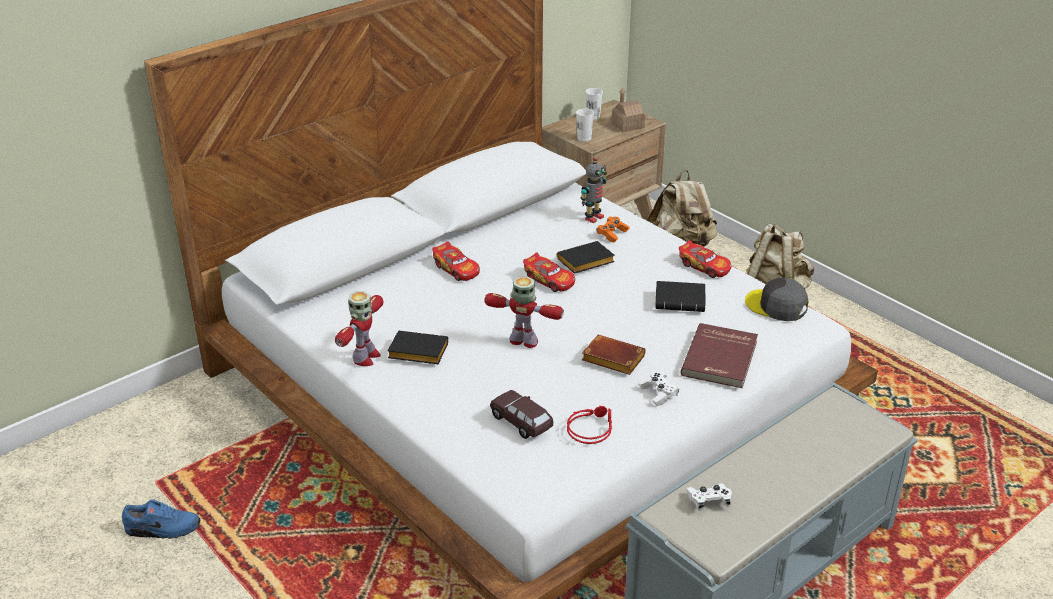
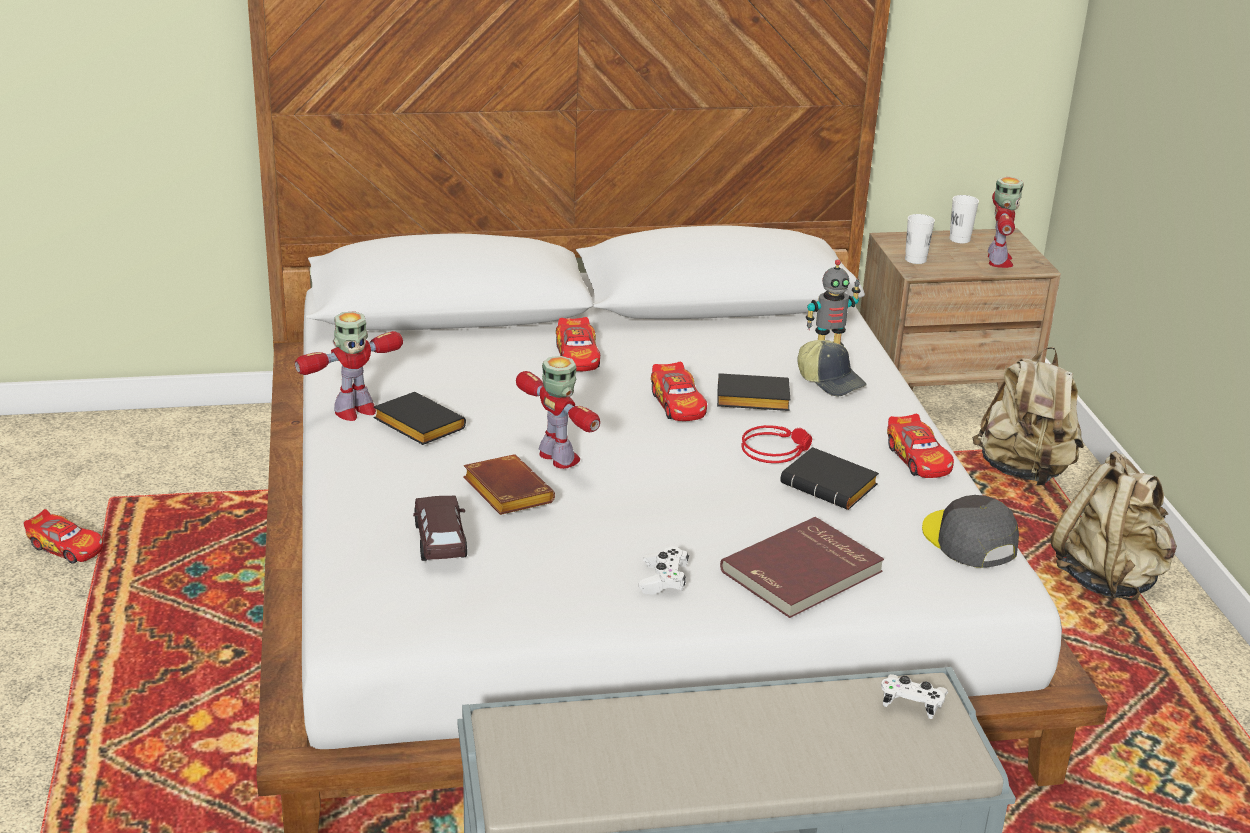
camera: 30 degrees right, 5 degrees down
(162, 529) = (66, 547): blue shoe -> toy car
(590, 428) = (523, 583): red headphones -> red headphones (775, 449)
(611, 359) = (649, 519): brown book -> brown book (504, 491)
(612, 234) = (830, 381): orange game controller -> cap
(627, 125) = (998, 261): toy house -> toy robot
(709, 501) = (583, 734): white game controller -> white game controller (911, 704)

